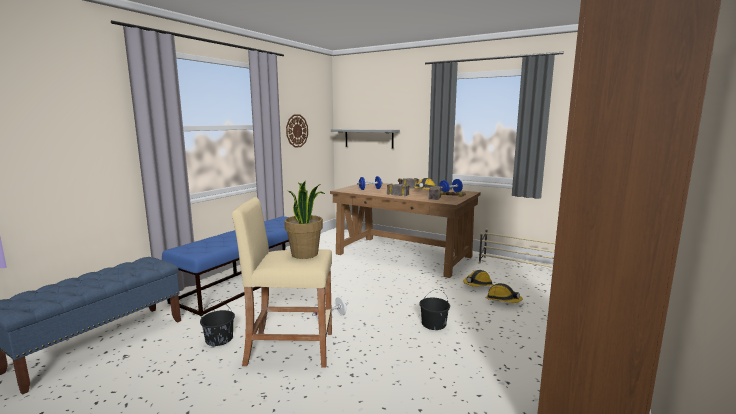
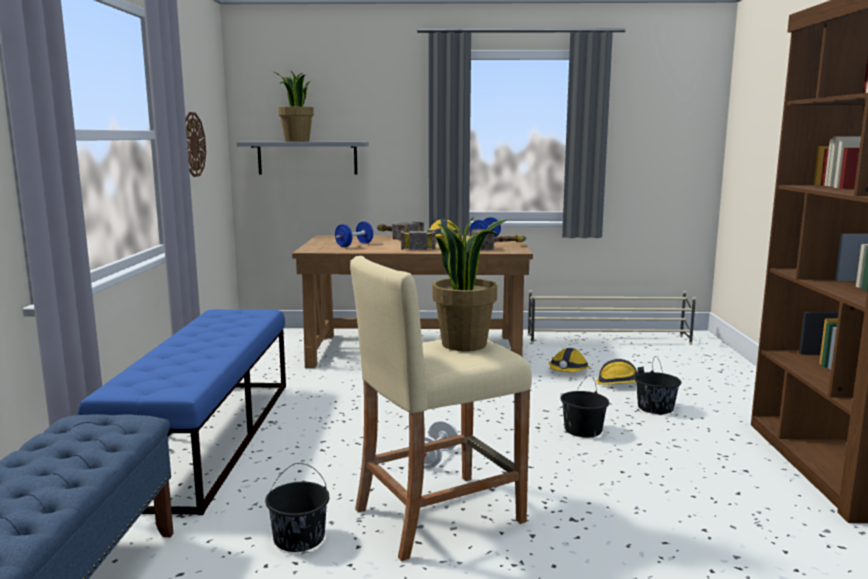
camera: 30 degrees left, 0 degrees up
(360, 129) = (296, 141): none -> potted plant
(503, 322) = (655, 408): none -> black bucket

